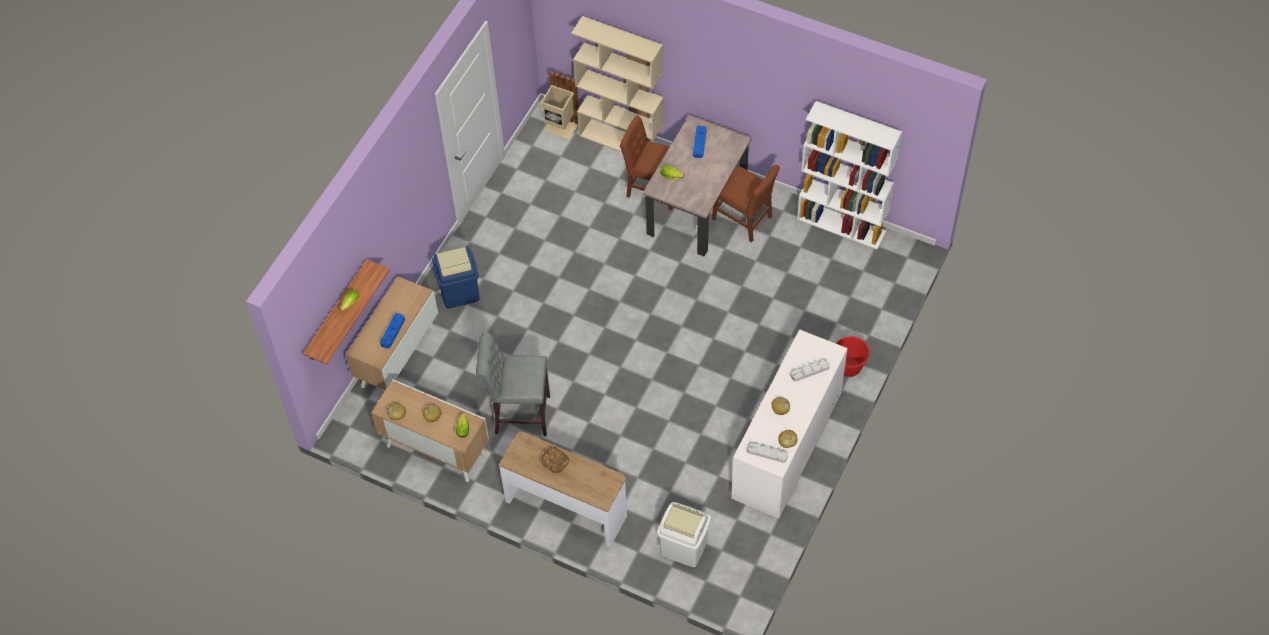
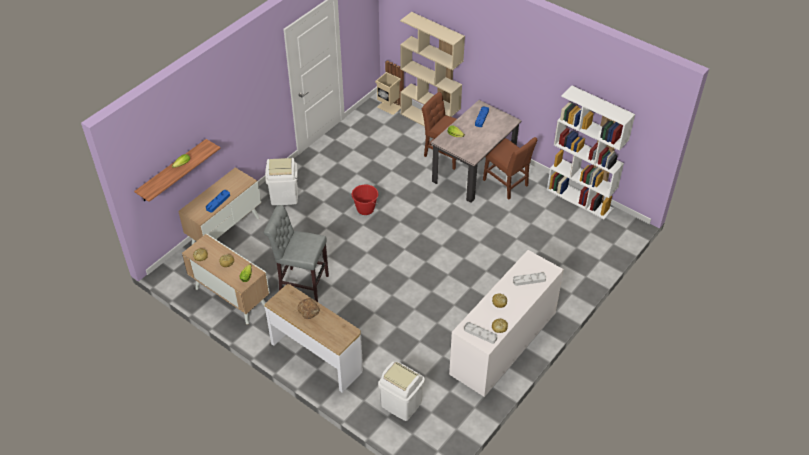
camera: 10 degrees right, 10 degrees down
(459, 292) = (284, 196): blue trash can -> white trash can
(849, 367) = (565, 296): red bucket -> red bucket (365, 209)

